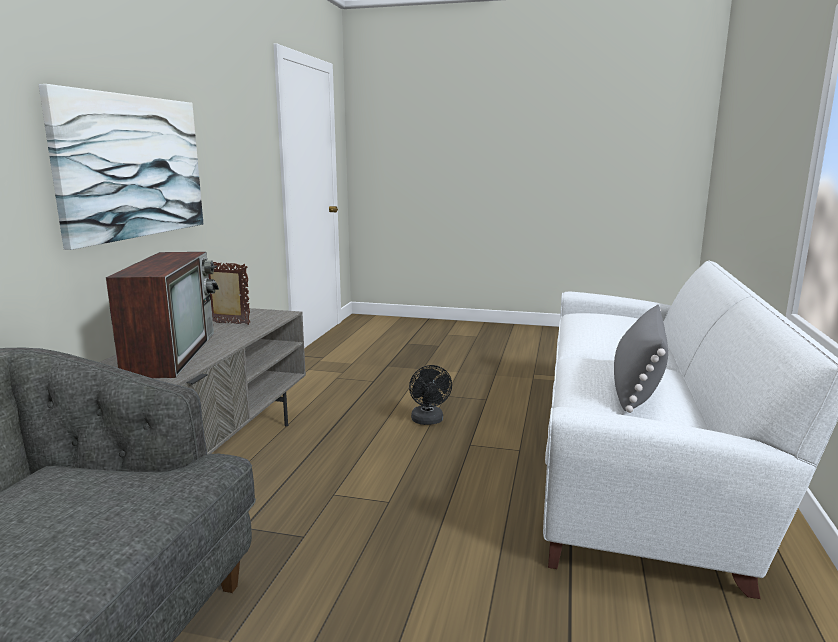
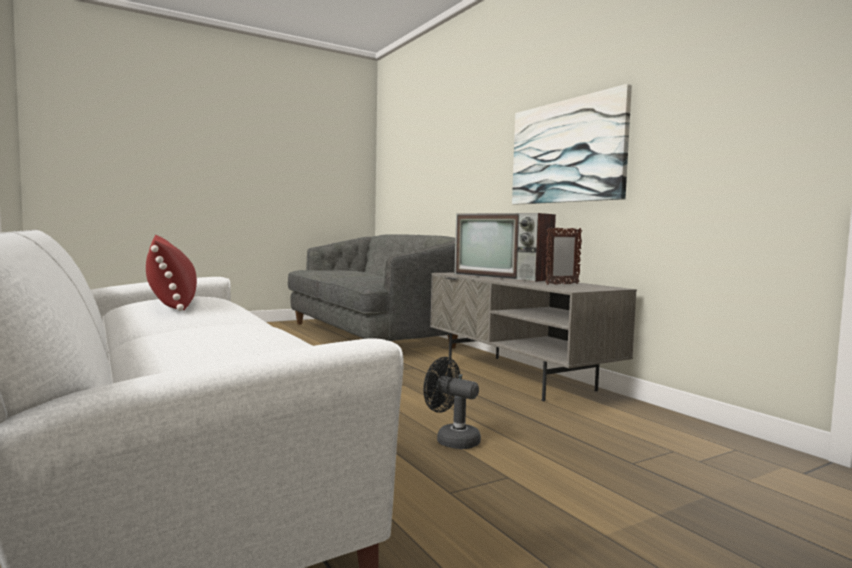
camera: 135 degrees right, 10 degrees down
(637, 384) = (172, 301): grey pillow -> red pillow

